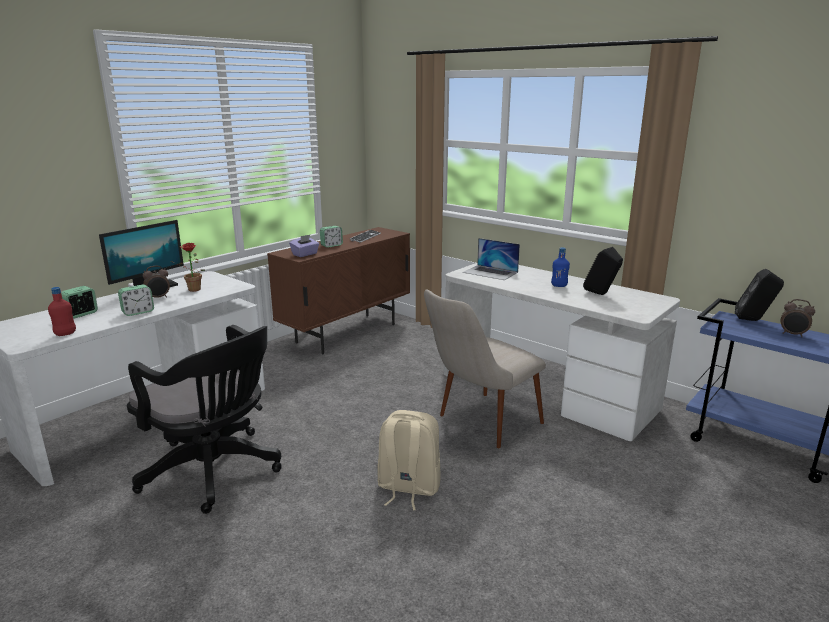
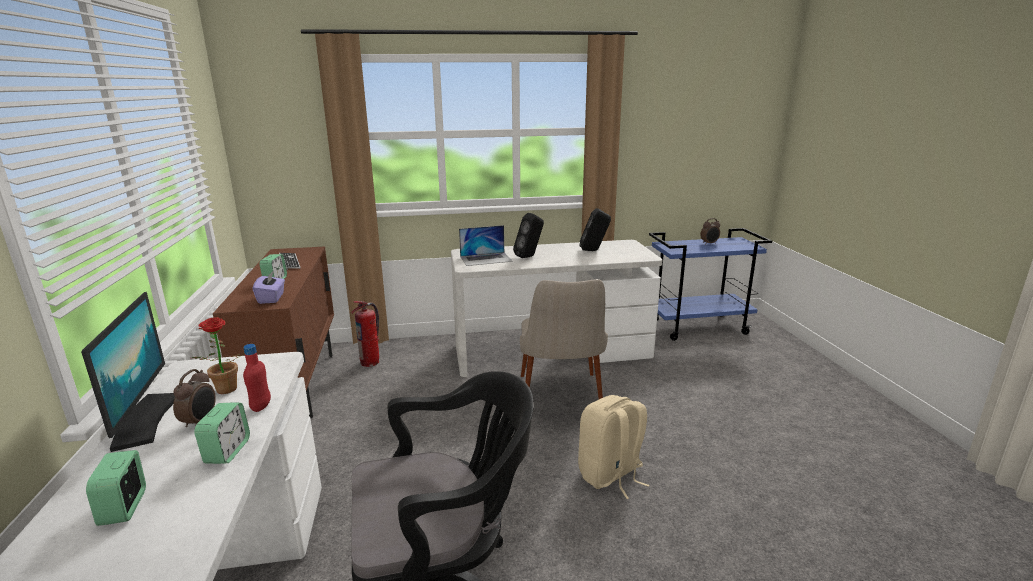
camera: 50 degrees left, 0 degrees up
(65, 334) = (191, 543): red bottle -> red bottle (261, 406)
(408, 338) = (370, 362): none -> fire extinguisher
(559, 286) = (556, 253): blue bottle -> none
(754, 320) = (678, 242): black speaker -> black speaker (529, 256)

